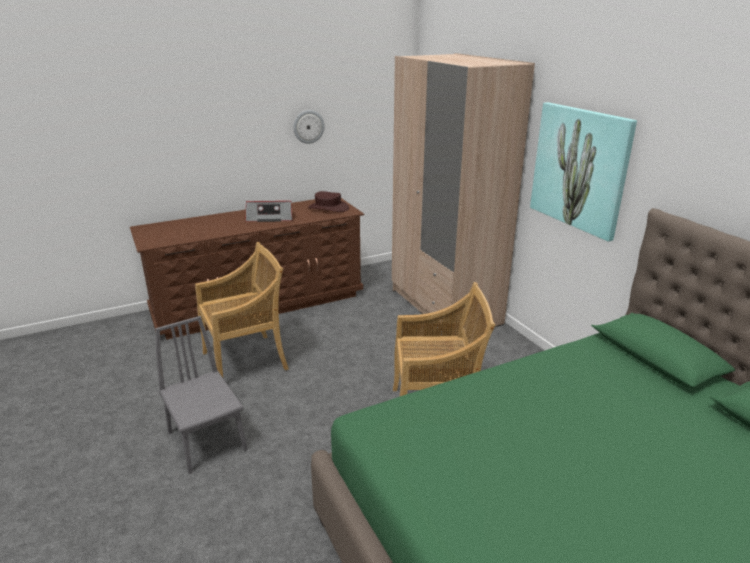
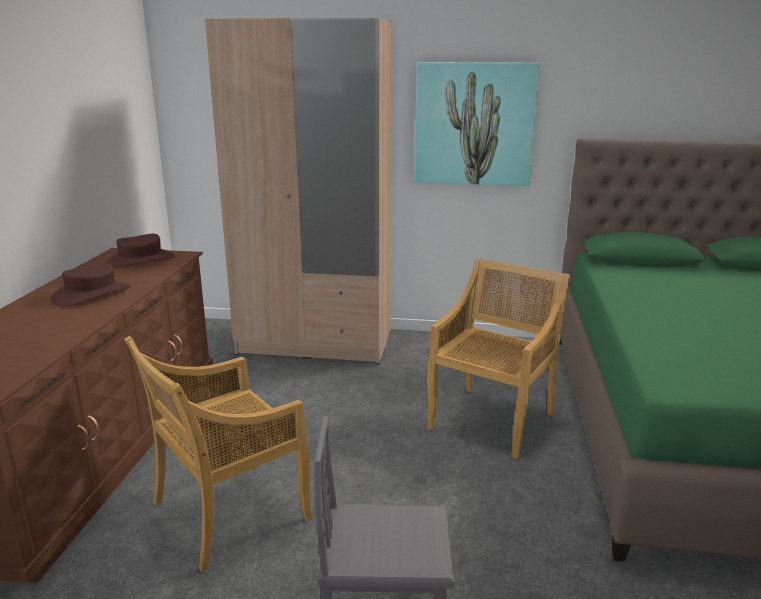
camera: 55 degrees left, 5 degrees down
(246, 360) = (228, 513): beige chair -> beige chair turned 135 degrees counterclockwise
(270, 217) = (91, 294): radio -> brown hat
(308, 126) = (62, 141): wall clock -> none

